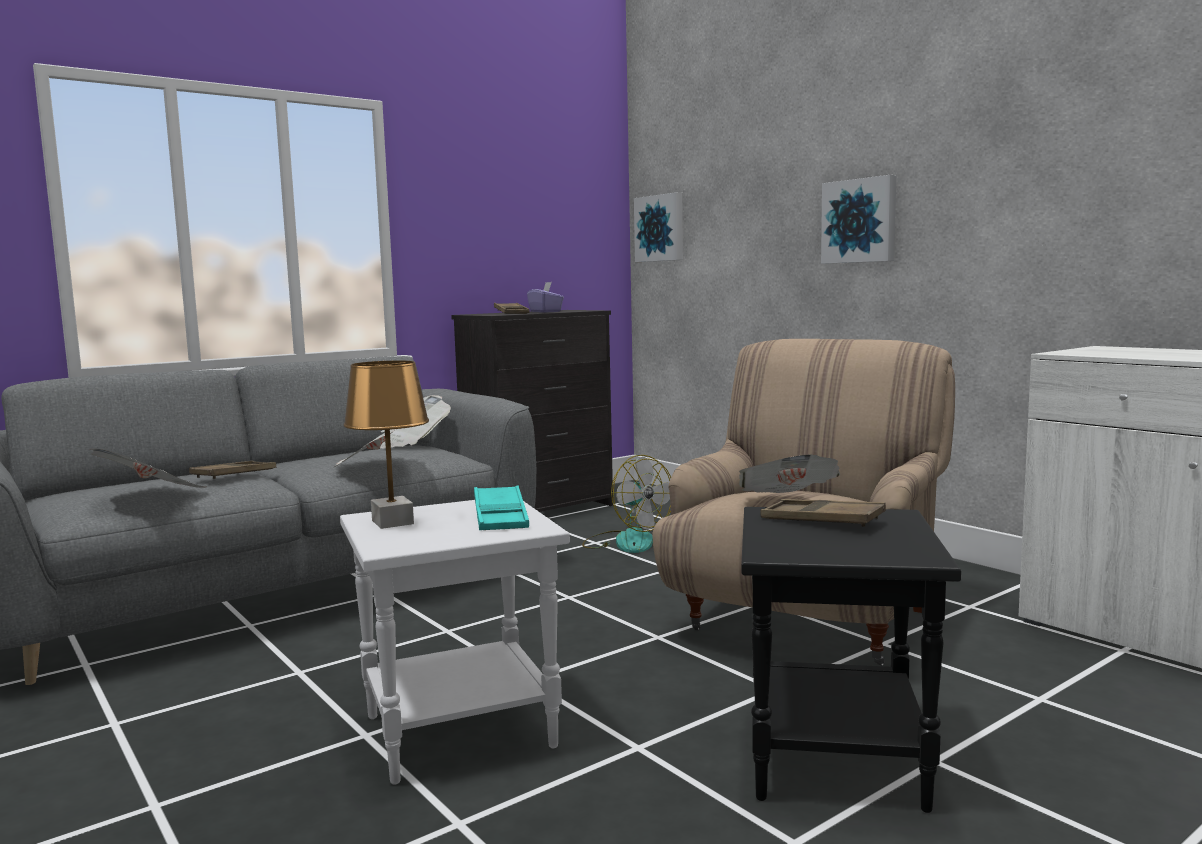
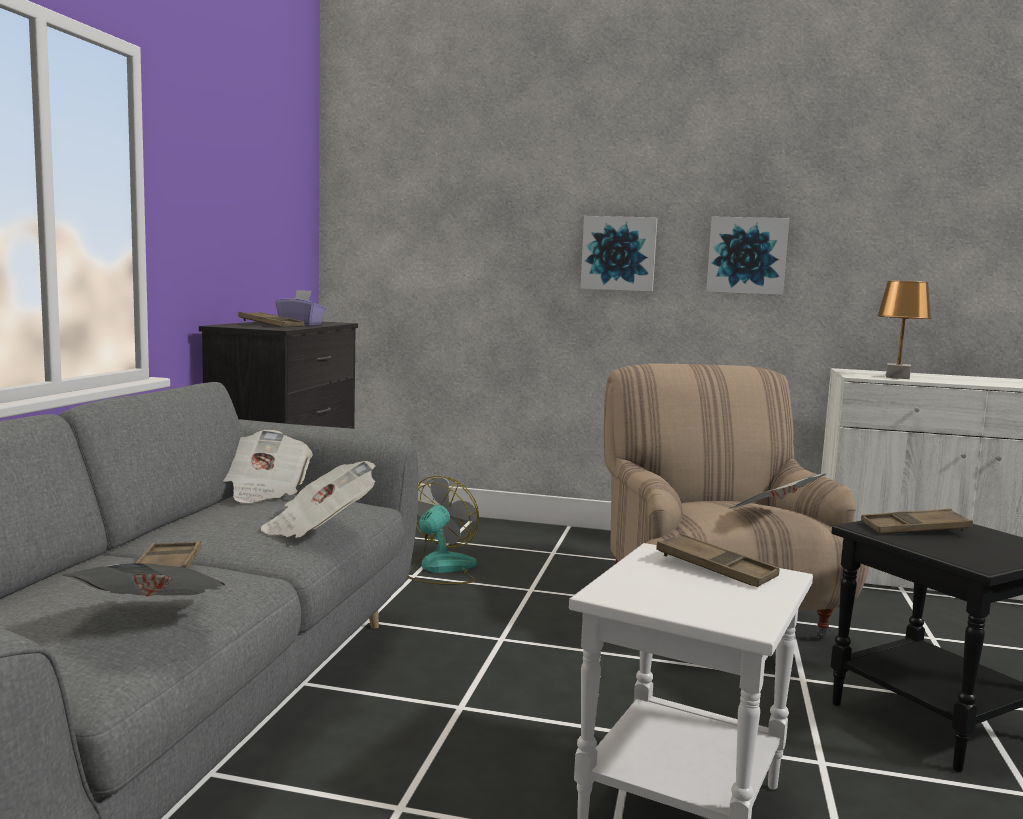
camera: 40 degrees left, 0 degrees up
(393, 522) = (654, 595): brown table lamp -> brown table lamp (897, 377)
(500, 516) = (715, 568): turquoise tray -> brown tray
(626, 541) = (440, 569): fan -> fan turned 75 degrees counterclockwise
(660, 228) = (368, 236): picture -> picture (746, 255)

